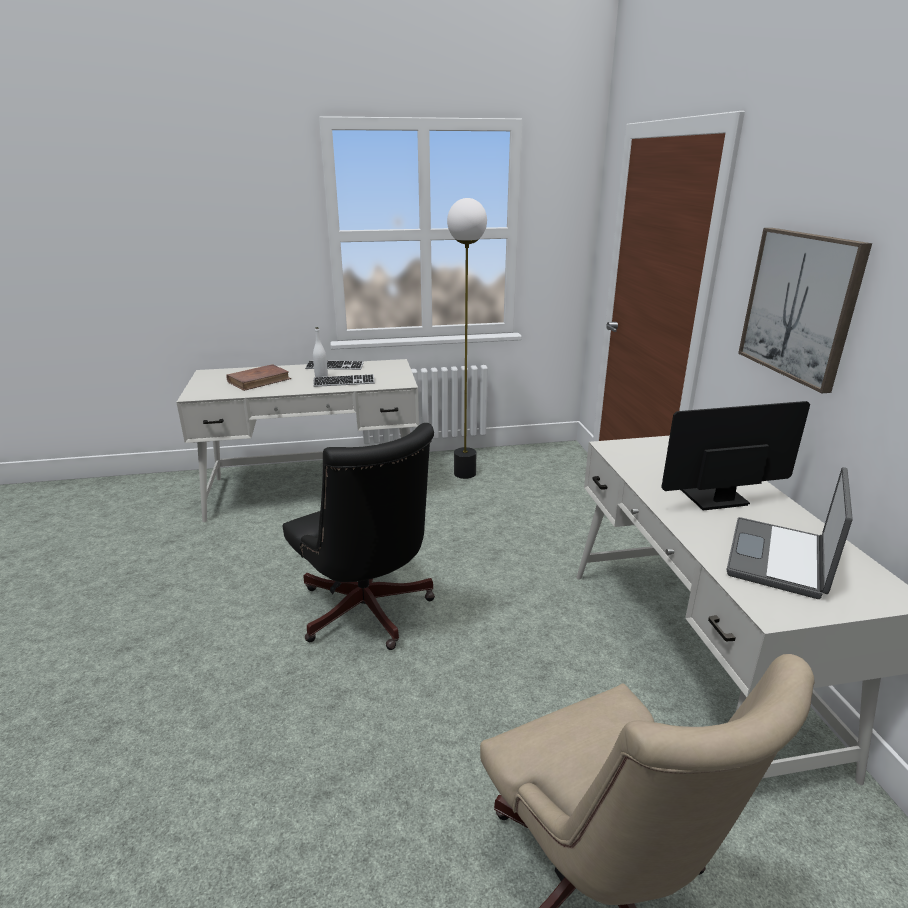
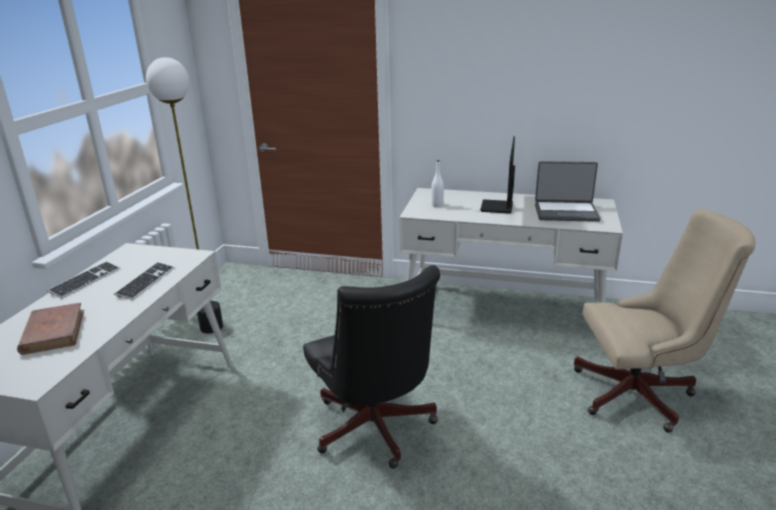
camera: 65 degrees left, 0 degrees up
(321, 376) = (106, 292): white bottle -> white bottle (437, 205)
(368, 614) = (375, 431): black office chair -> black office chair turned 75 degrees clockwise
(780, 559) = (566, 212): laptop -> laptop turned 45 degrees counterclockwise
(800, 306) = (479, 88): picture -> none

